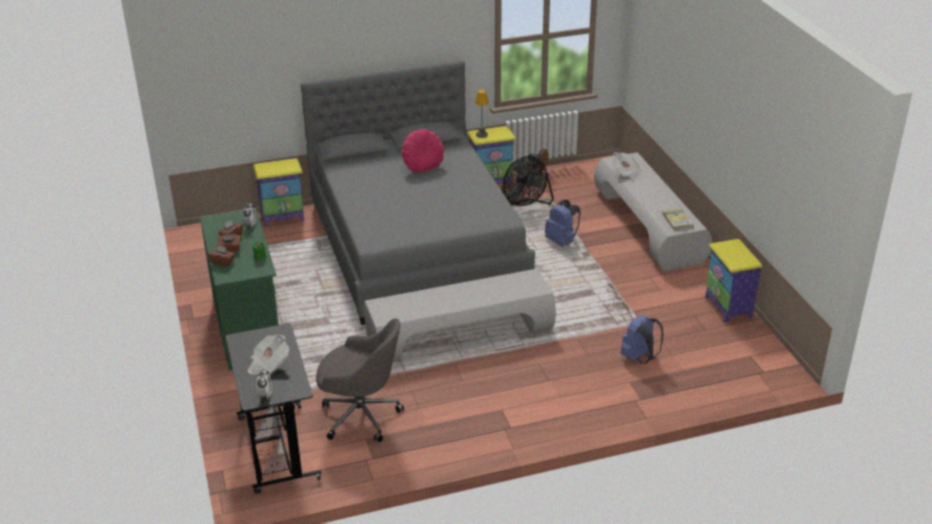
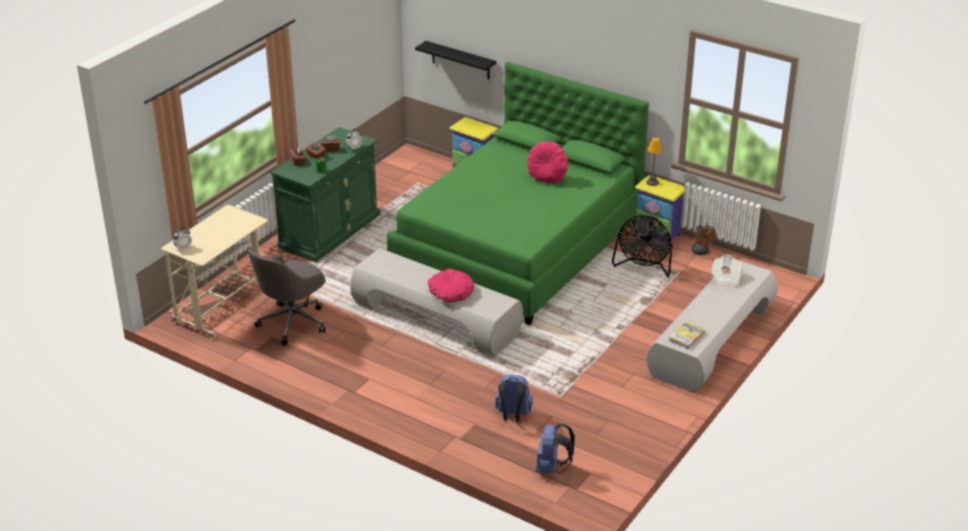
camera: 50 degrees right, 0 degrees up
(239, 105) = (460, 60): none -> black shelf
(268, 365) = (214, 234): newspaper -> none
(278, 448) = (224, 308): black desk -> beige desk
(361, 416) = (292, 323): grey office chair -> grey office chair turned 60 degrees clockwise
(417, 246) = (518, 246): grey bed -> green bed
(483, 294) = (452, 292): none -> pink pillow
(562, 241) = (622, 308): blue backpack -> blue backpack (552, 468)
(727, 308) = (644, 433): nightstand -> none

